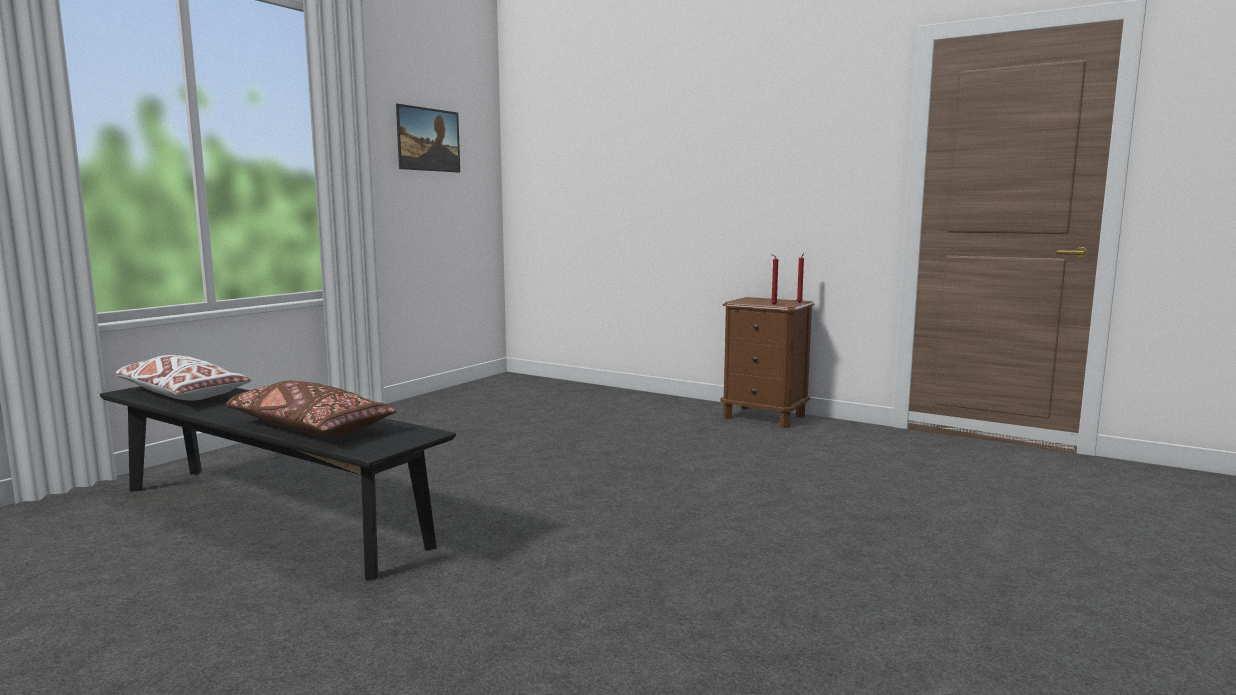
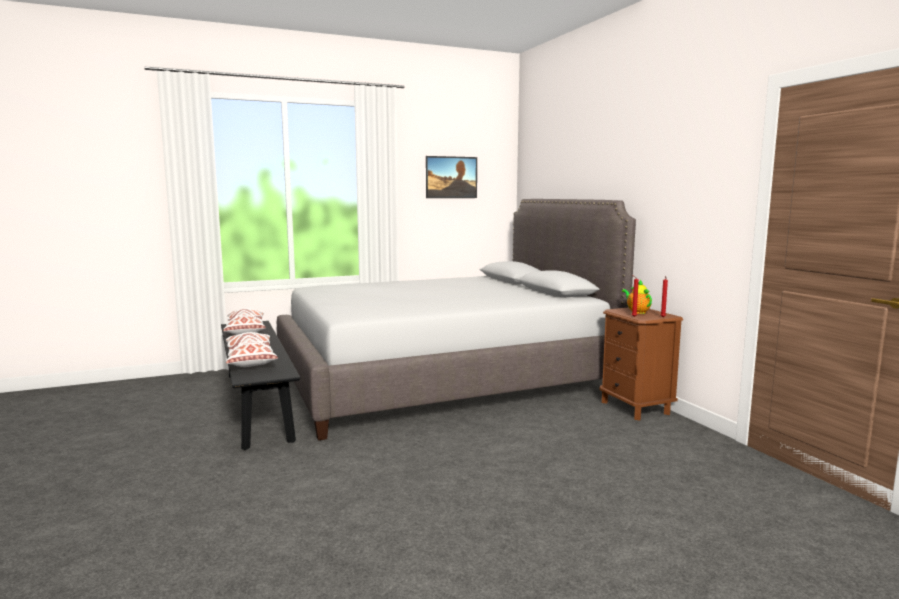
camera: 35 degrees right, 0 degrees up
(309, 427) = (250, 360): brown pillow -> white pillow
(506, 430) = (443, 380): none -> grey bed
(762, 301) = (637, 312): none -> teapot

